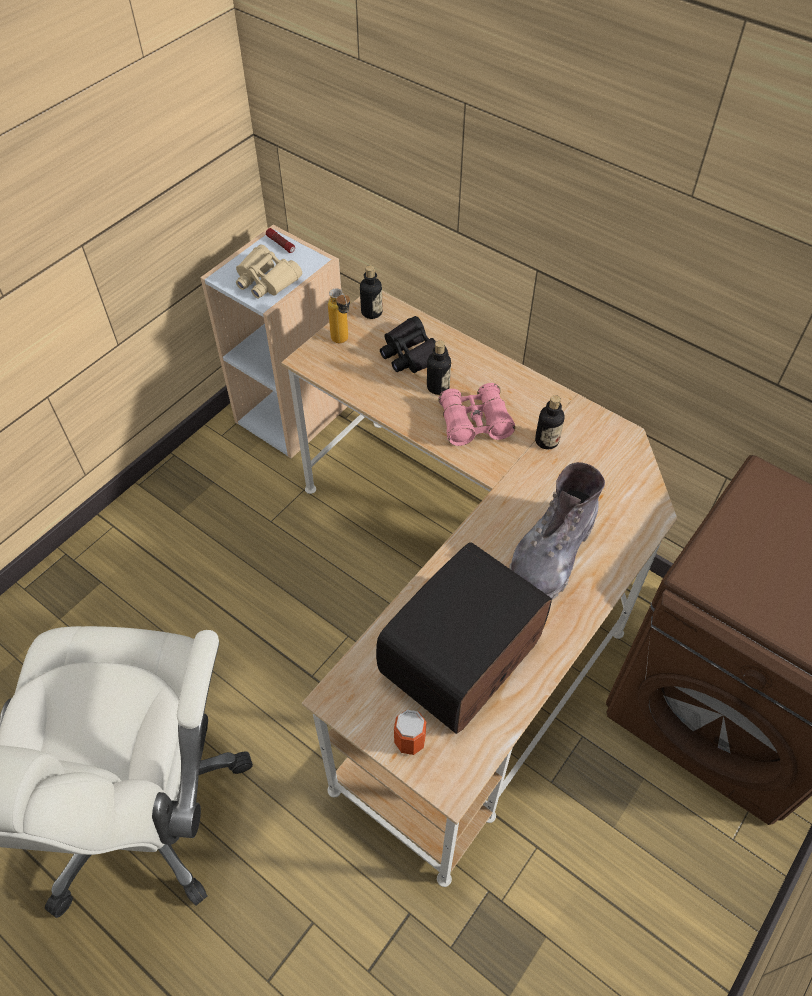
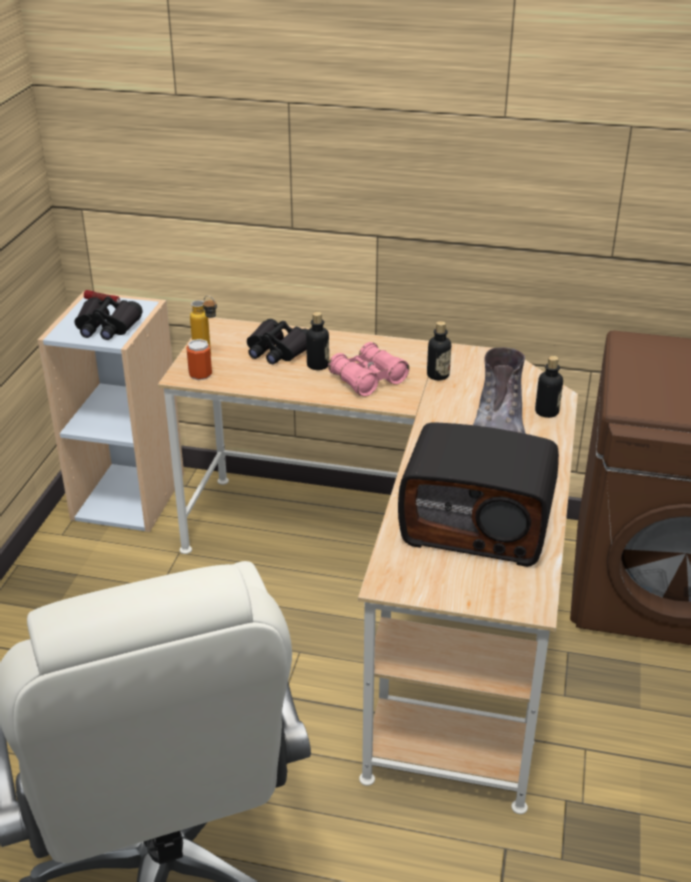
camera: 25 degrees left, 20 degrees down
(266, 280) = (107, 327): beige binoculars -> black binoculars
(371, 312) = (219, 333): bottle -> bottle (546, 412)
(410, 740) = (474, 589): can -> can (200, 375)
(463, 659) = (478, 525): radio -> radio turned 90 degrees counterclockwise

